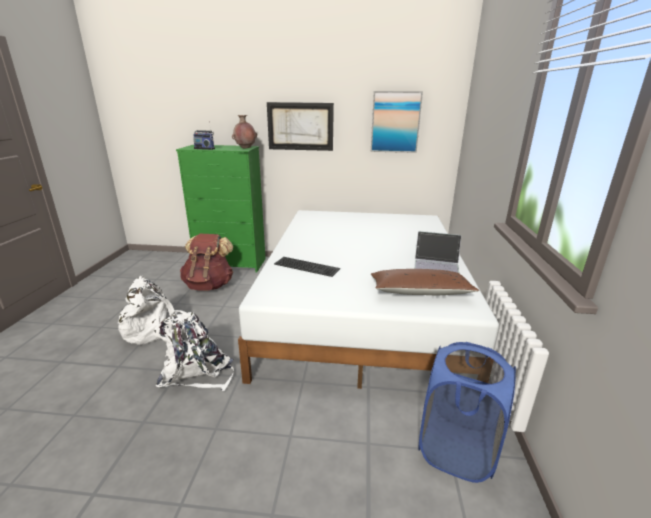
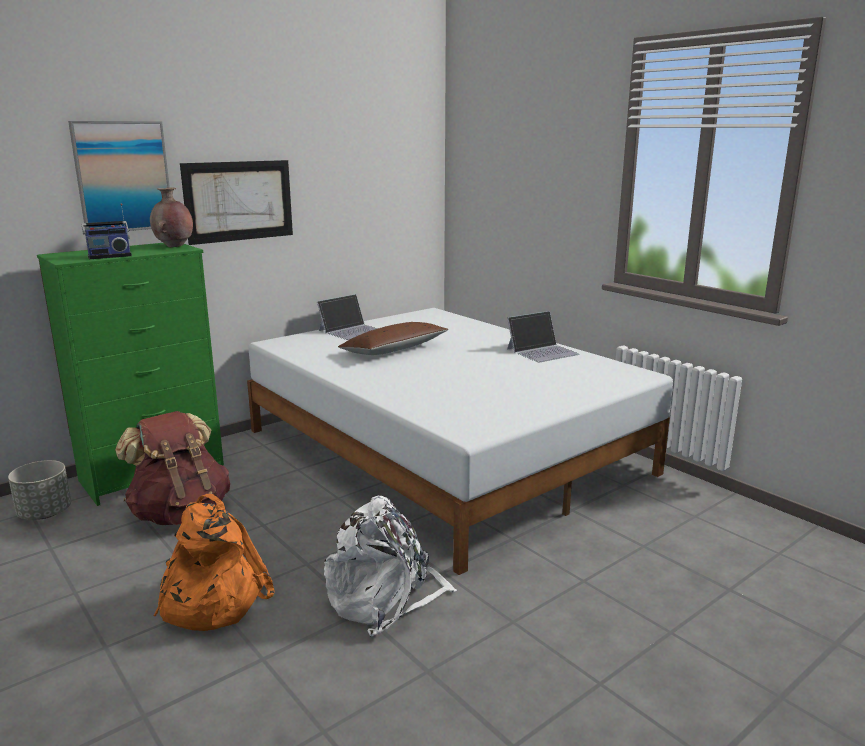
camera: 45 degrees left, 5 degrees down
(152, 328) = (210, 599): white backpack -> orange backpack
(178, 264) = (45, 513): none -> grey planter
(307, 266) = (435, 393): keyboard -> none
(356, 216) = (351, 330): none -> laptop
(395, 122) = (370, 184): picture -> picture (123, 176)
(420, 292) = (582, 376): brown pillow -> brown pillow (394, 350)
(456, 450) = (697, 512): blue laundry basket -> none

